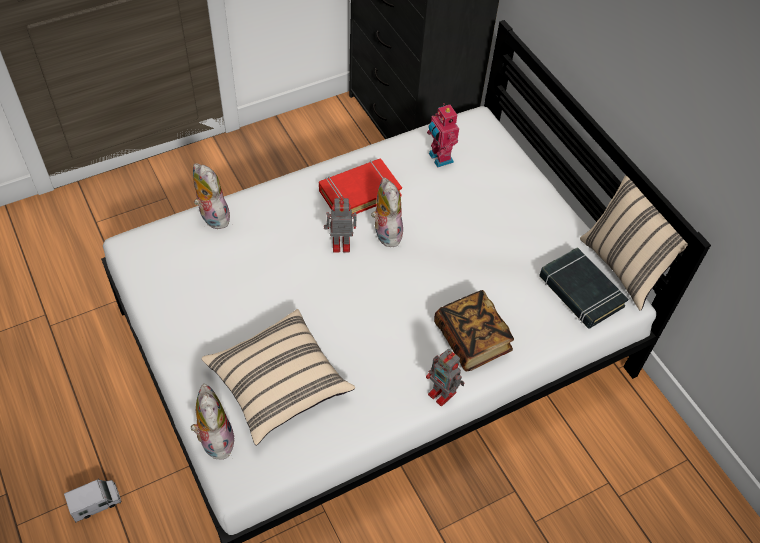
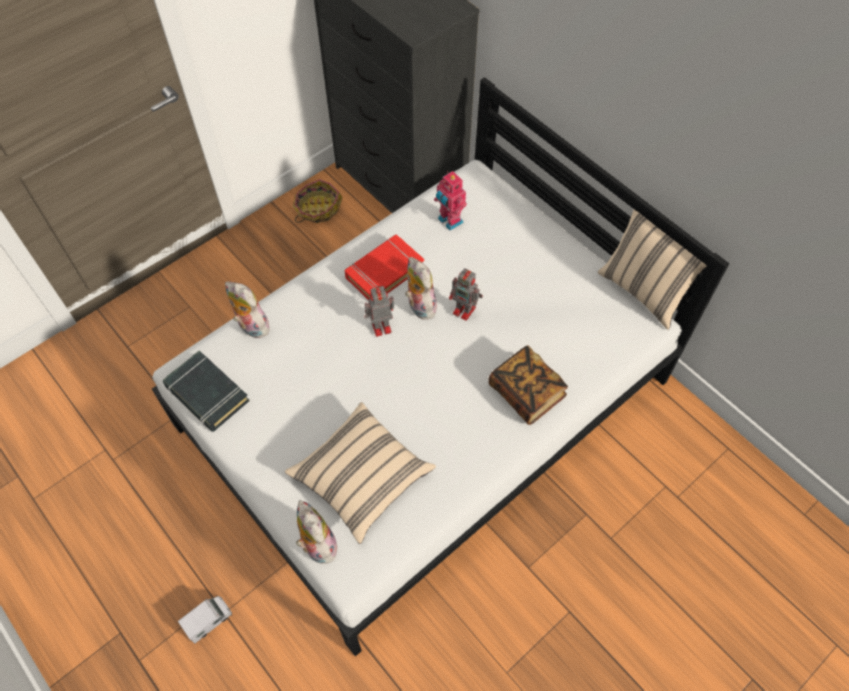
camera: 10 degrees left, 5 degrees up
(319, 131) = (317, 209): none -> basket
(443, 394) = (514, 451): toy robot -> toy robot (465, 311)
(580, 291) = (611, 324): black book -> black book (207, 394)

